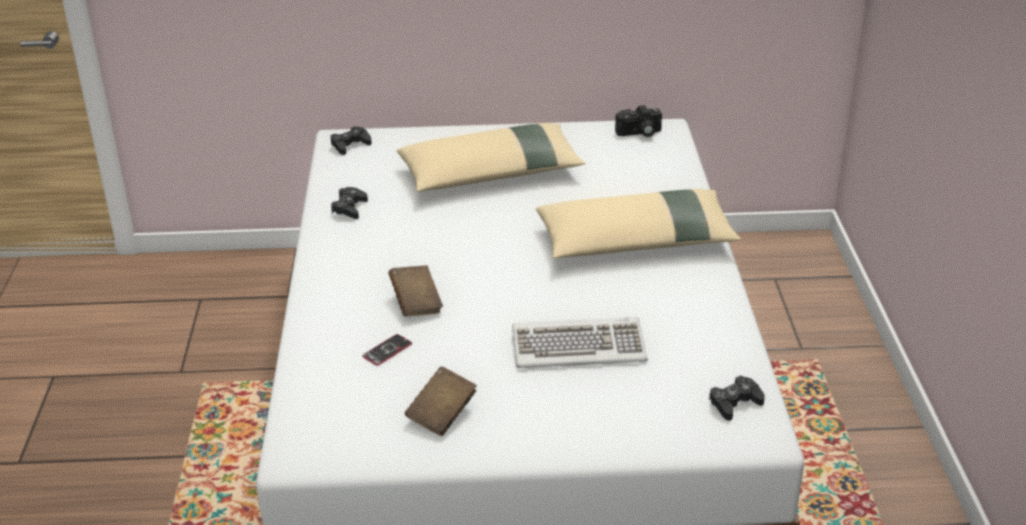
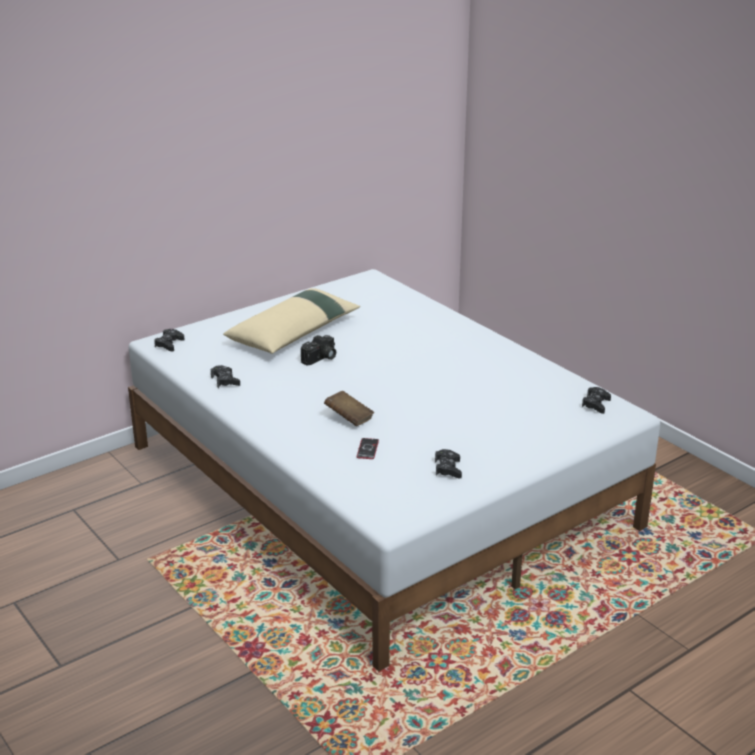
camera: 35 degrees left, 5 degrees down
(442, 414) = (448, 469): brown book -> black game controller
(578, 346) = (478, 407): keyboard -> none
(636, 241) = (436, 342): beige pillow -> none
(639, 133) = (358, 284): camera -> camera (320, 359)

